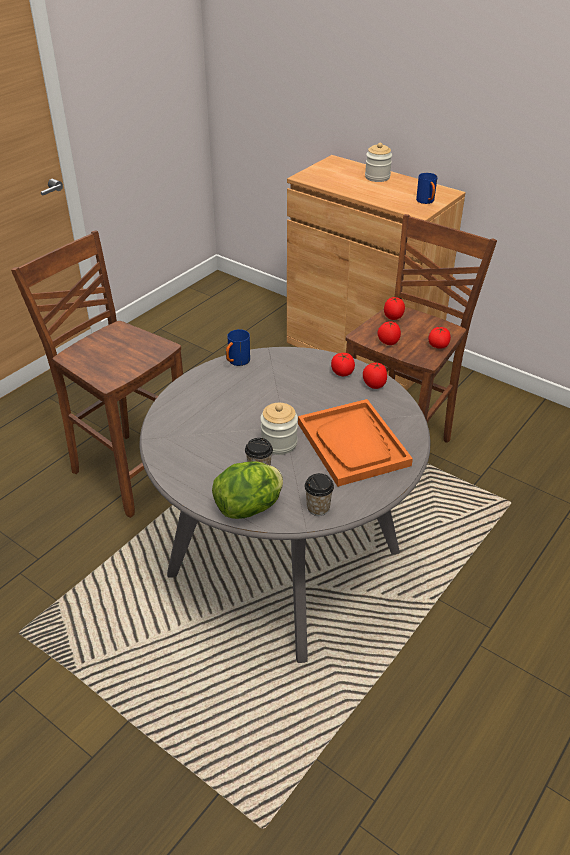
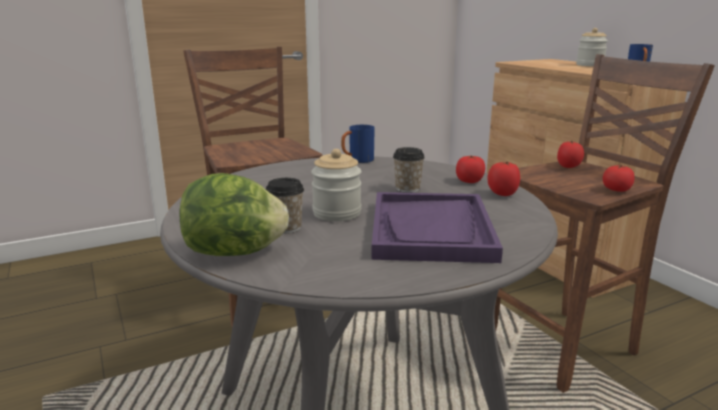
camera: 25 degrees right, 20 degrees down
(318, 508) = (322, 272): cup -> cup (407, 189)
(353, 444) = (431, 230): orange tray -> purple tray
(388, 342) = (549, 180): tomato -> none

